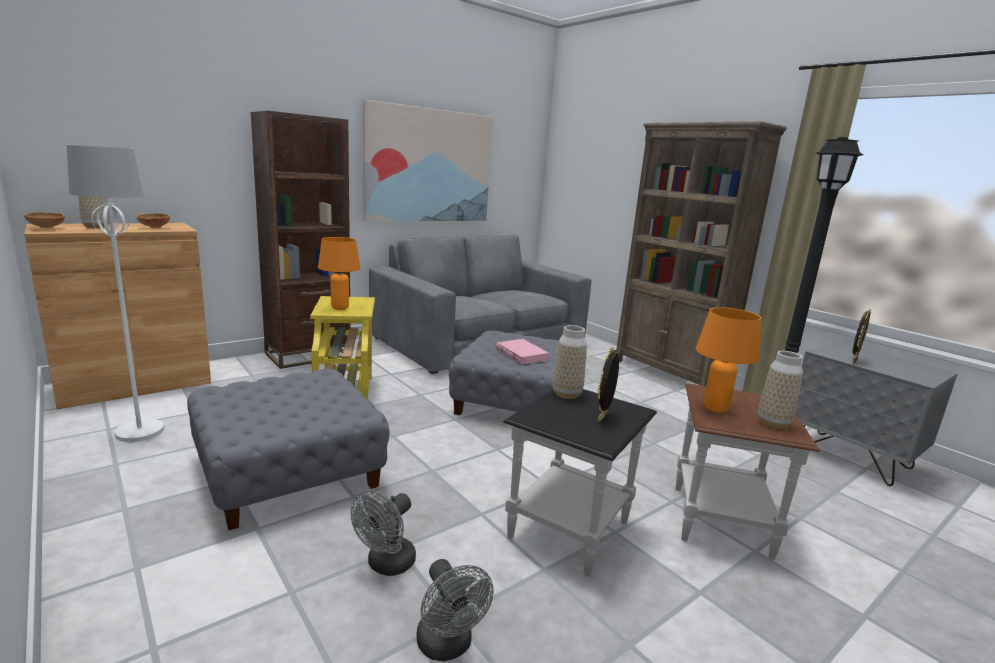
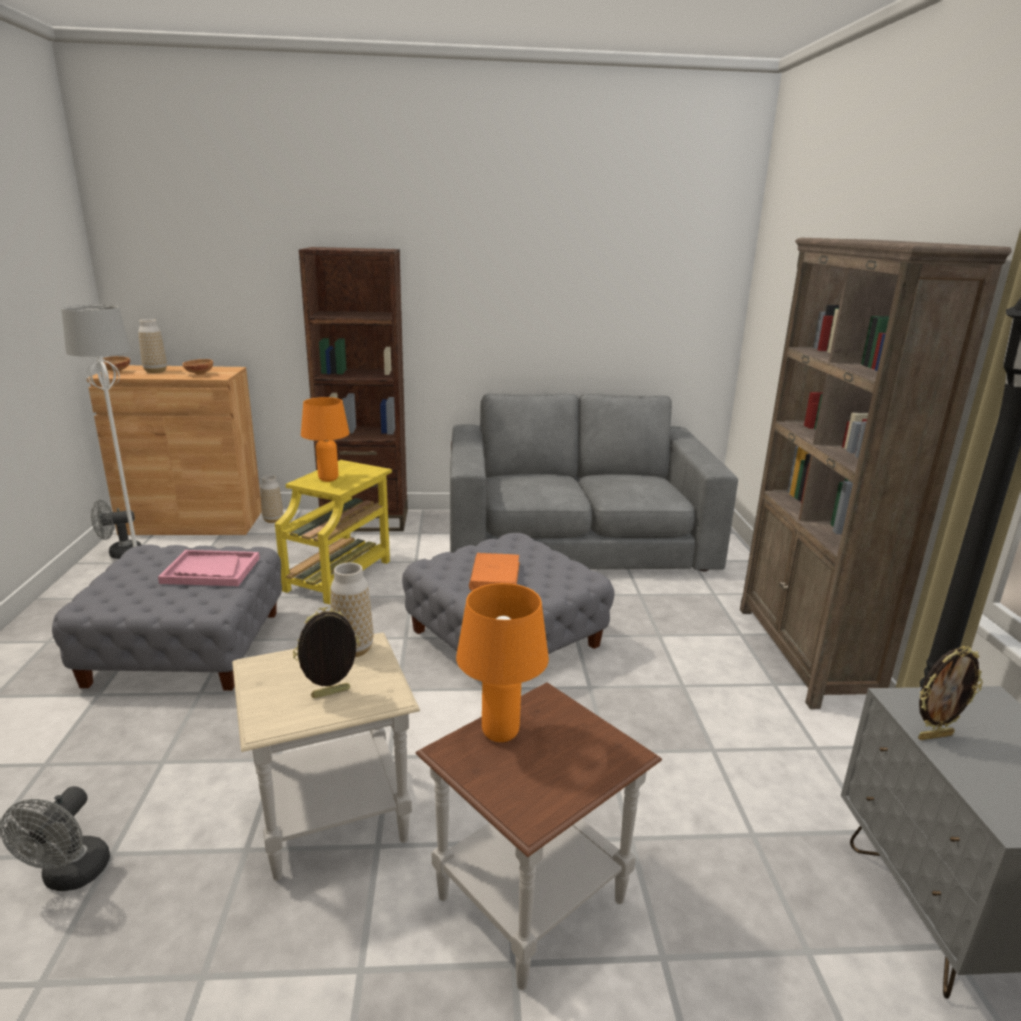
camera: 35 degrees right, 5 degrees up
(311, 391) = (210, 570): none -> pink tray
(386, 565) = (133, 774): grey fan -> grey fan (120, 554)
(429, 166) = (542, 298): picture -> none
(521, 354) = (495, 576): pink book -> orange book
(568, 530) = (331, 818): black side table -> beige side table
(773, 423) = (537, 786): vase -> vase (273, 520)

